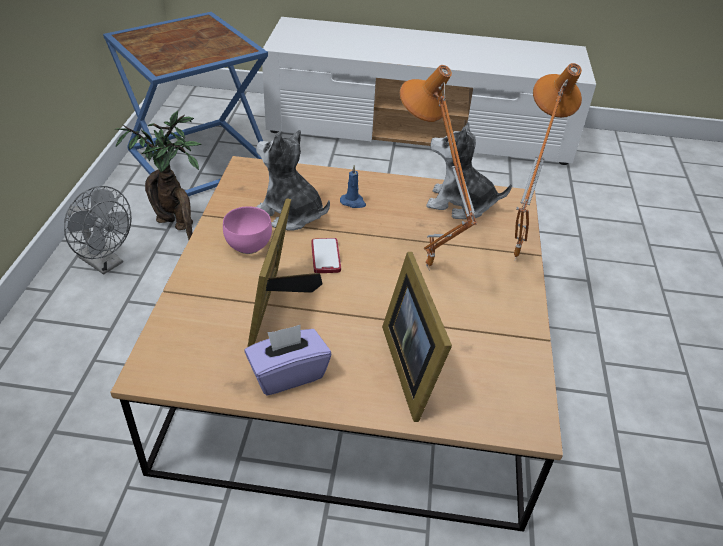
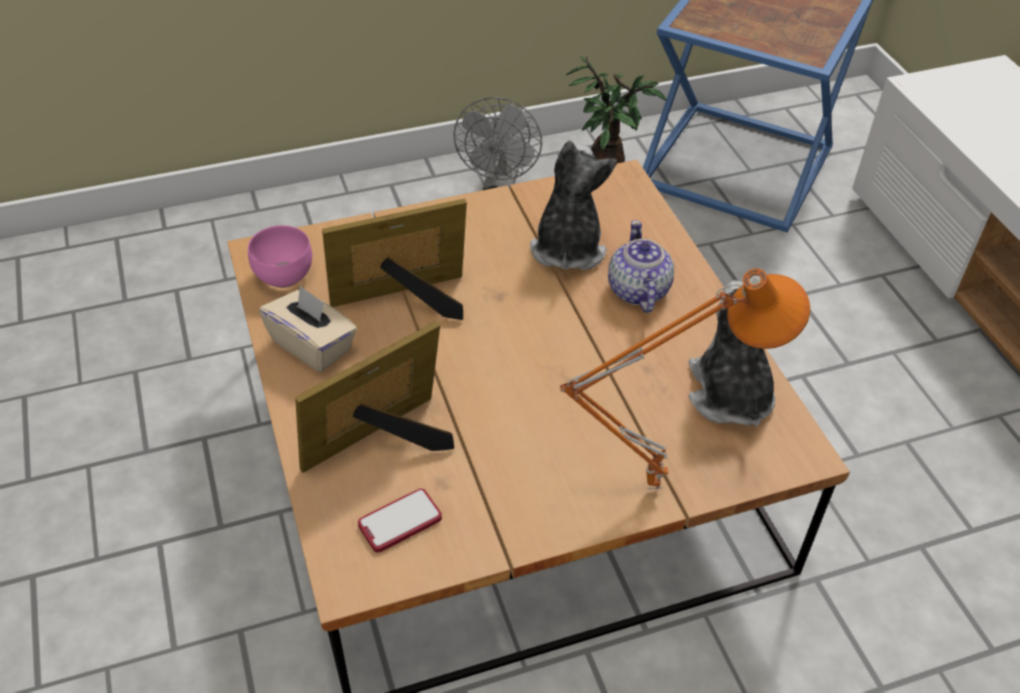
camera: 65 degrees right, 5 degrees up
(250, 245) = (486, 240): pink bowl -> pink bowl (285, 277)
(288, 374) = (313, 346): purple tissue box -> beige tissue box
(325, 257) = (513, 306): phone -> phone (400, 522)
(353, 202) = (637, 291): blue candle -> teapot
(424, 268) = (559, 399): orange table lamp -> none

